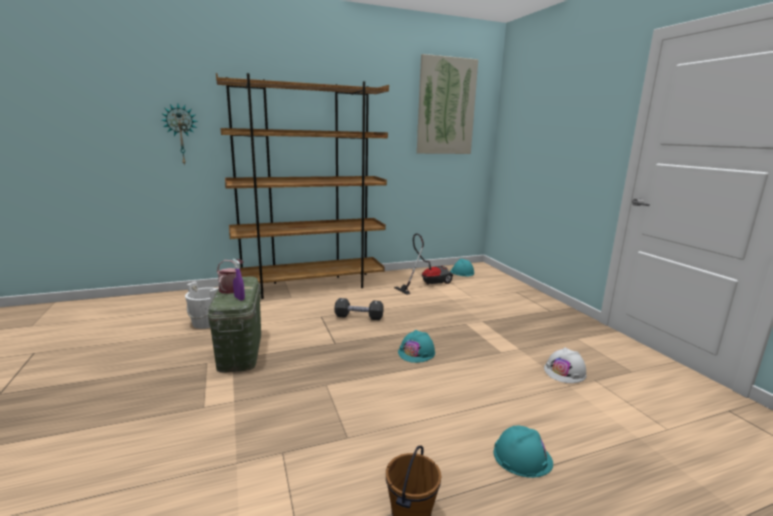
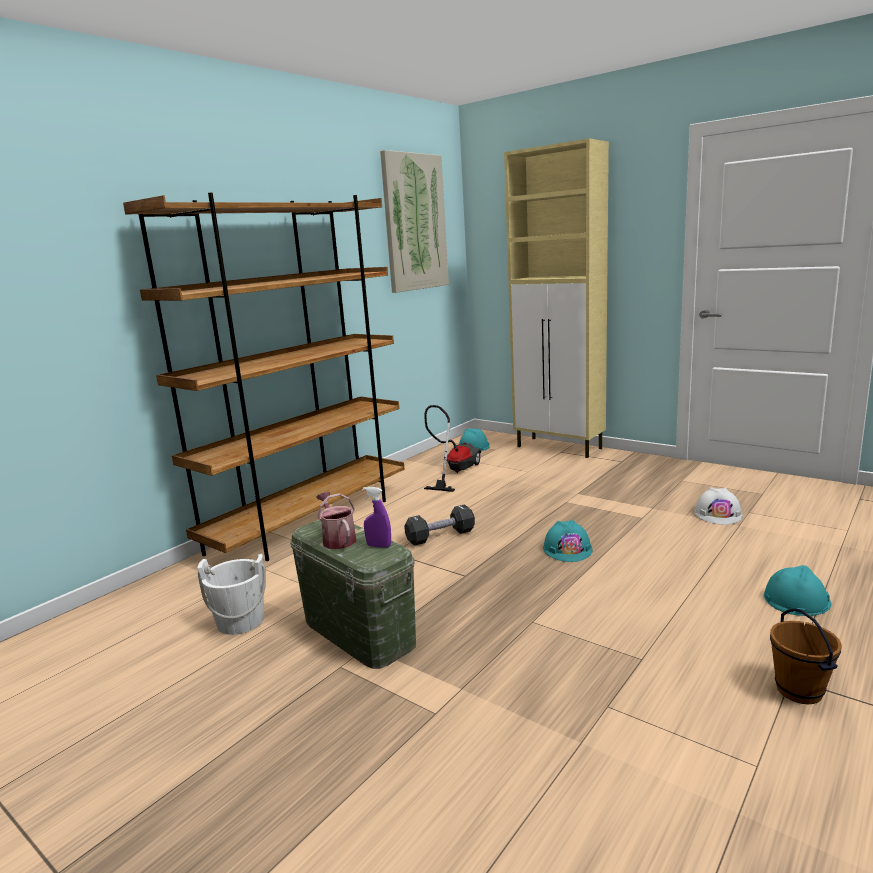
camera: 30 degrees left, 0 degrees up
(181, 134) = (68, 310): wall clock -> none
(519, 289) = (560, 448): none -> beige cabinet

